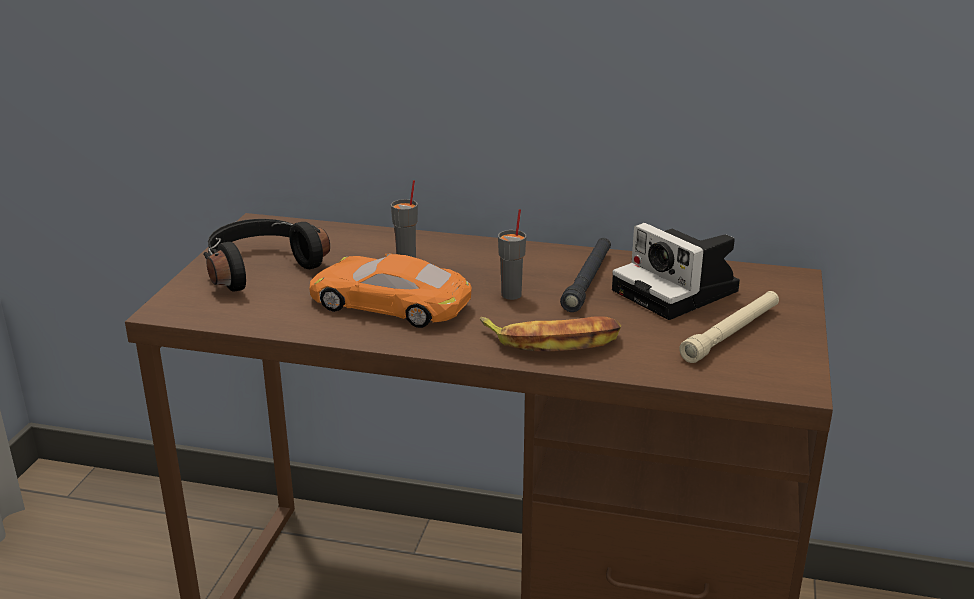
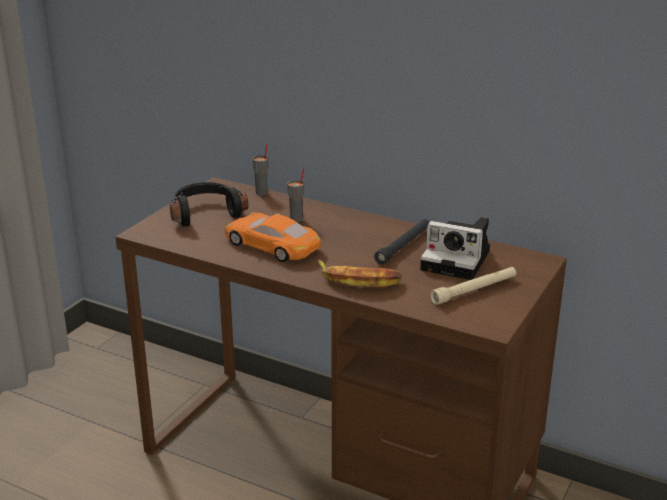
camera: 15 degrees right, 0 degrees up
(512, 294) = (350, 248): grey cup -> grey cup (262, 192)
(679, 292) = (459, 260): camera -> camera turned 45 degrees counterclockwise

